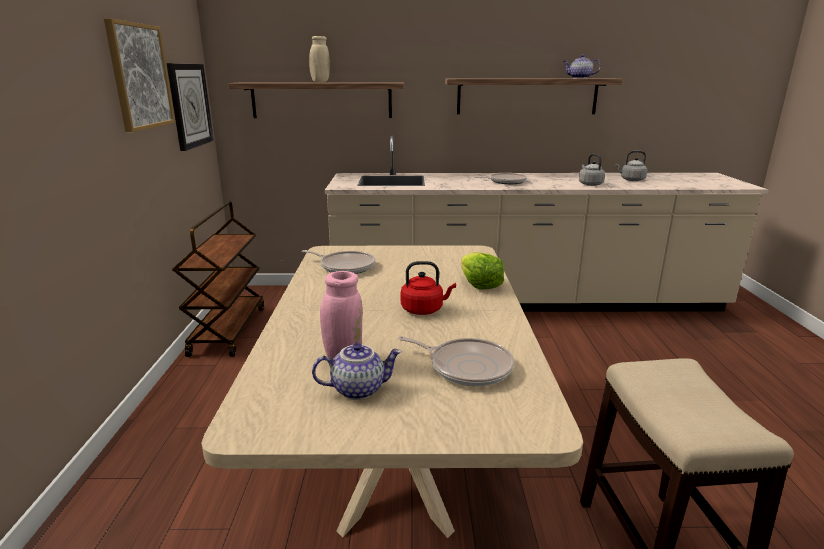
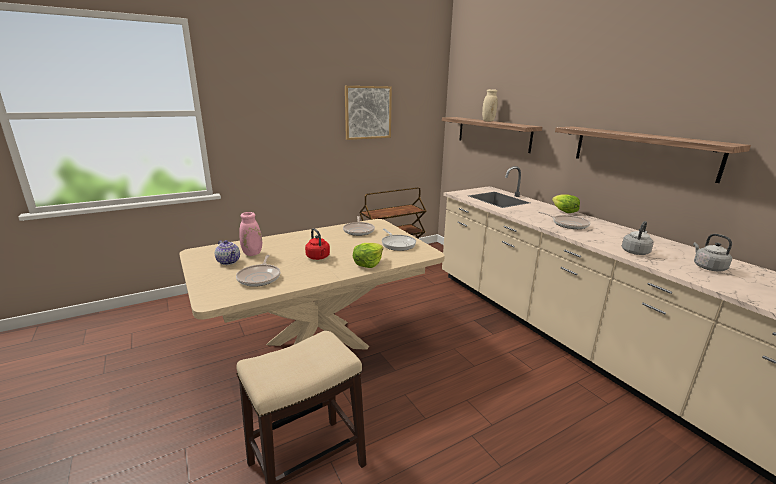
camera: 60 degrees right, 0 degrees up
(189, 105) = (416, 129): wall clock -> none
(428, 257) = (397, 244): none -> frying pan
(466, 174) = (564, 211): none -> lettuce
(579, 78) = (691, 140): teapot -> none

